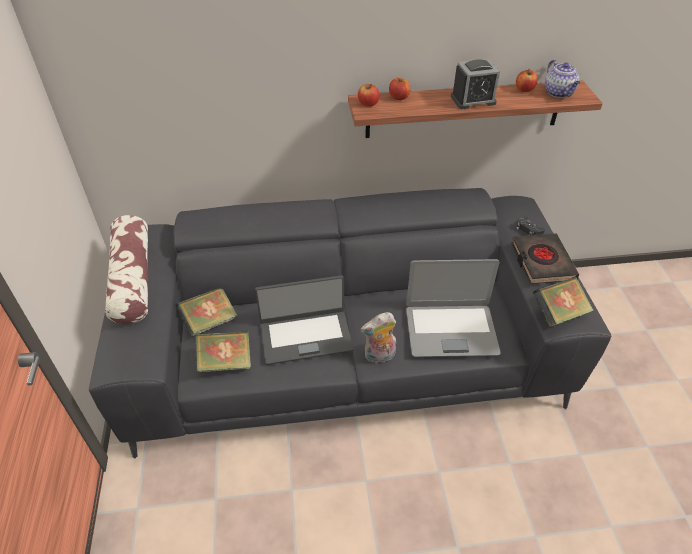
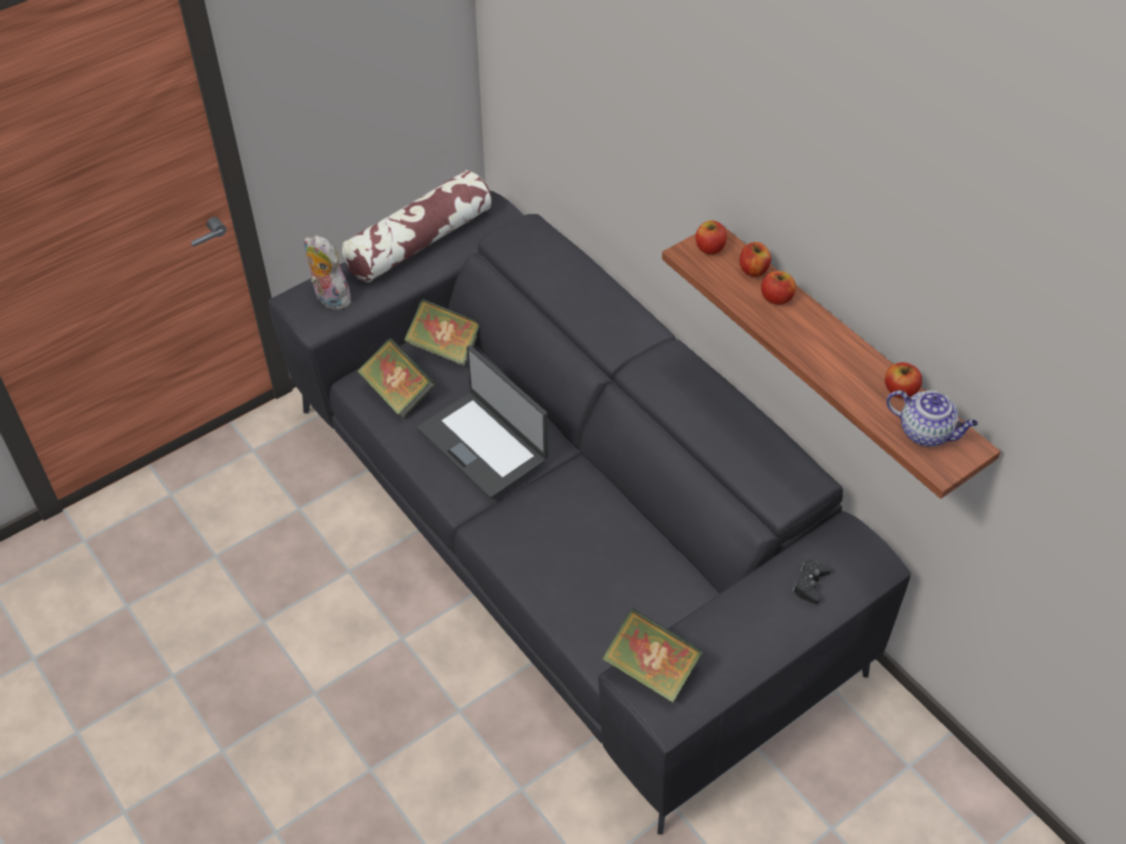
camera: 60 degrees right, 5 degrees up
(379, 356) = (503, 530): plush toy -> plush toy (329, 298)
(427, 98) = (776, 298): none -> apple
(450, 330) = (594, 586): laptop -> none
(473, 100) = (815, 344): alarm clock -> none
(542, 262) = (748, 621): black book -> none
(559, 93) = (926, 432): teapot -> teapot turned 105 degrees counterclockwise

